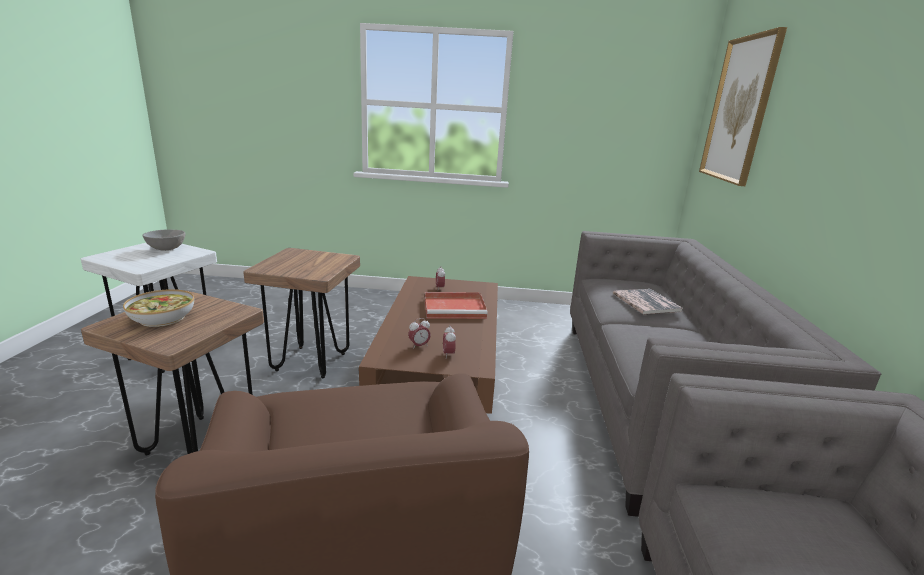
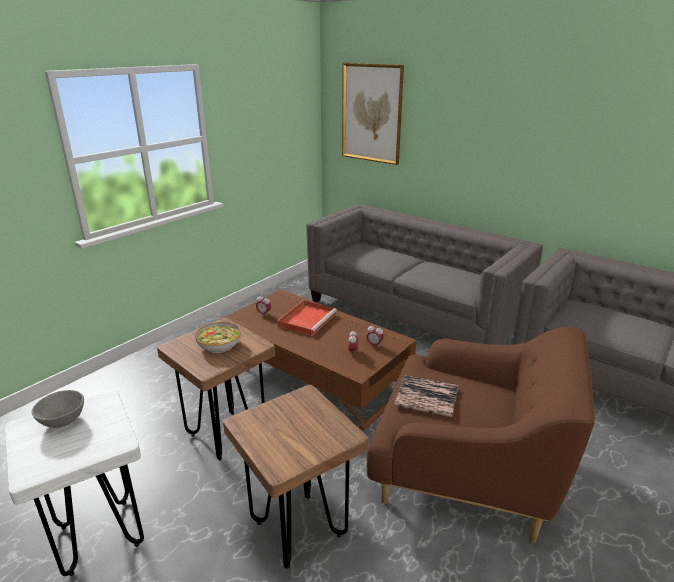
camera: 55 degrees left, 5 degrees up
(163, 318) = (287, 436): bowl -> bowl (219, 345)
(646, 302) = (389, 256): book -> book (426, 397)

